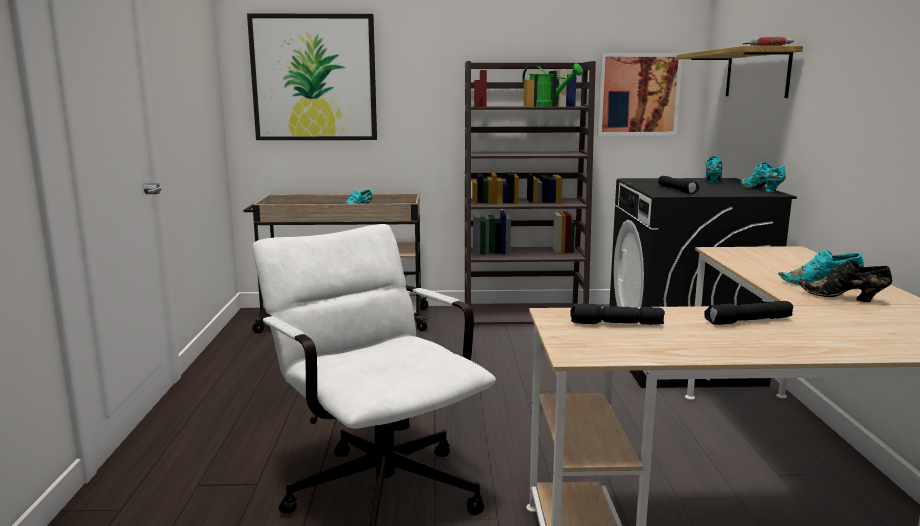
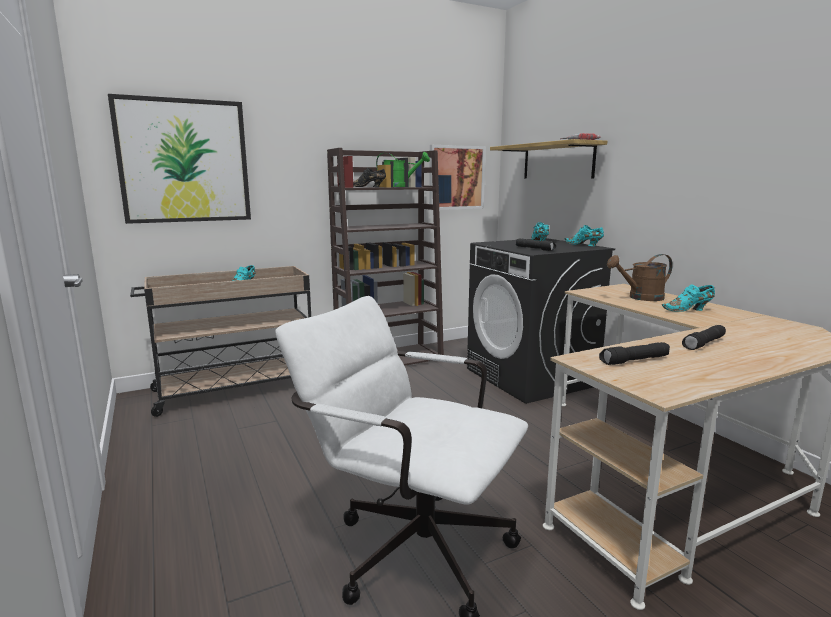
camera: 25 degrees left, 0 degrees up
(784, 264) = (640, 298): none -> brown watering can
(845, 298) = (718, 317): black shoe -> black shoe (368, 187)

